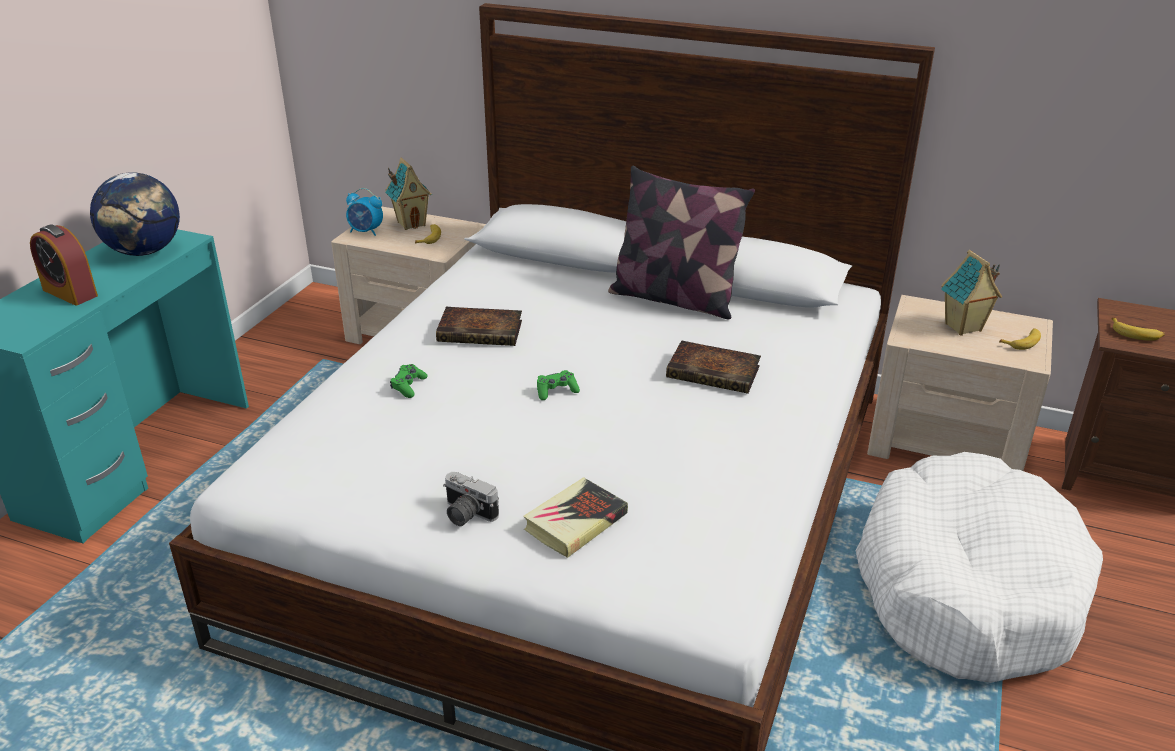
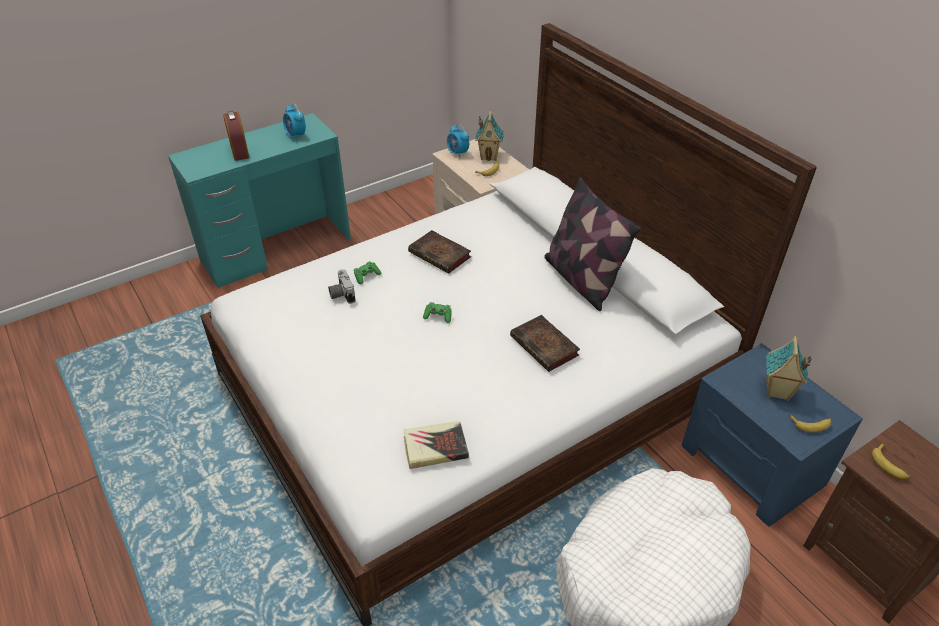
camera: 35 degrees right, 10 degrees up
(145, 251) = (296, 135): globe -> alarm clock
(465, 514) = (315, 372): camera -> camera (341, 294)
(575, 522) = (361, 406): book -> book (435, 447)
(947, 441) = (752, 465): beige nightstand -> blue nightstand

